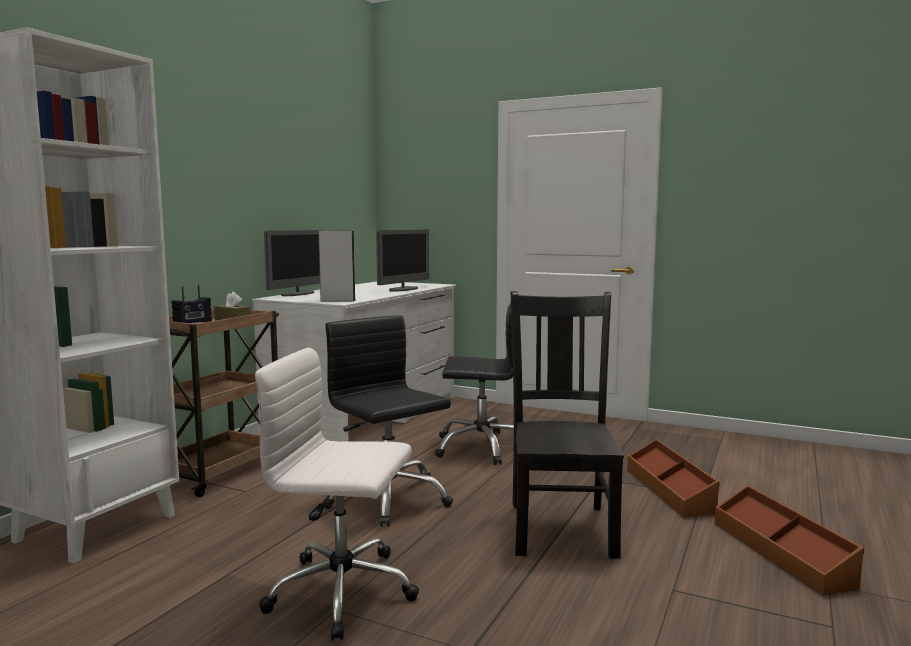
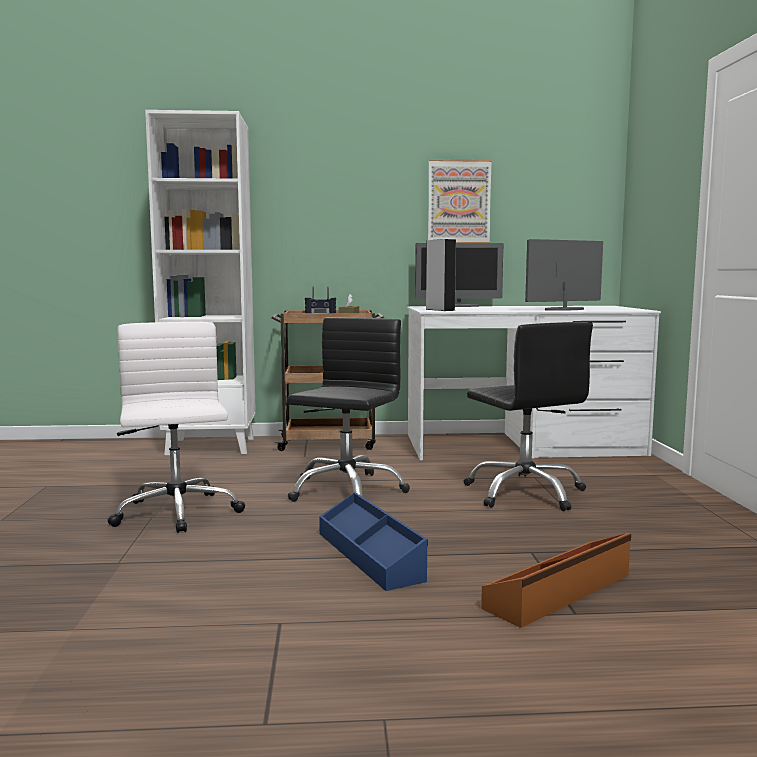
camera: 60 degrees right, 0 degrees up
(281, 187) = (459, 202): none -> picture
(404, 289) = (564, 309): monitor -> monitor turned 150 degrees clockwise
(561, 526) = (370, 555): black chair -> blue storage box
(781, 552) = (450, 680): brown storage box -> none

